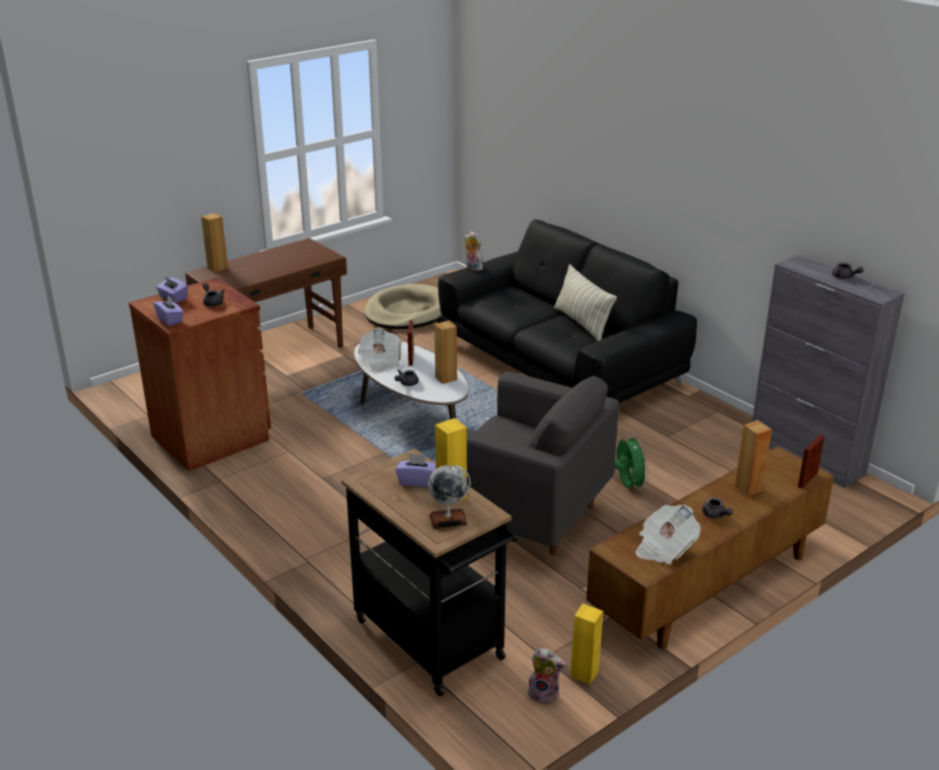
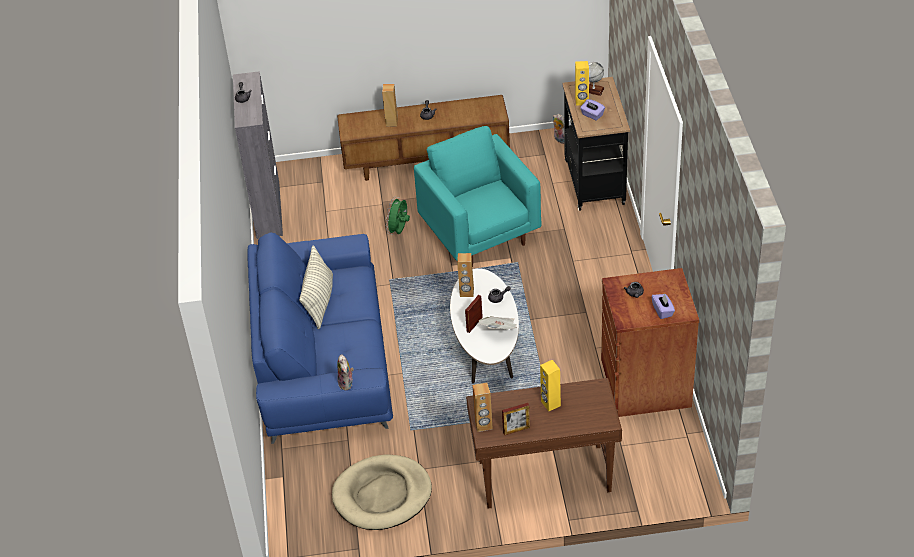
camera: 145 degrees left, 15 degrees up
(170, 320) = (674, 283): purple tissue box -> none
(217, 268) = (589, 424): brown speaker -> brown speaker (483, 425)
(527, 515) = (480, 233): grey armchair -> turquoise armchair
(559, 364) = (323, 360): black sofa -> blue sofa
(584, 674) = (533, 141): yellow speaker -> yellow speaker (550, 404)
(664, 548) = (472, 108): newspaper -> none
(807, 480) = (355, 116): picture frame -> picture frame (516, 430)

